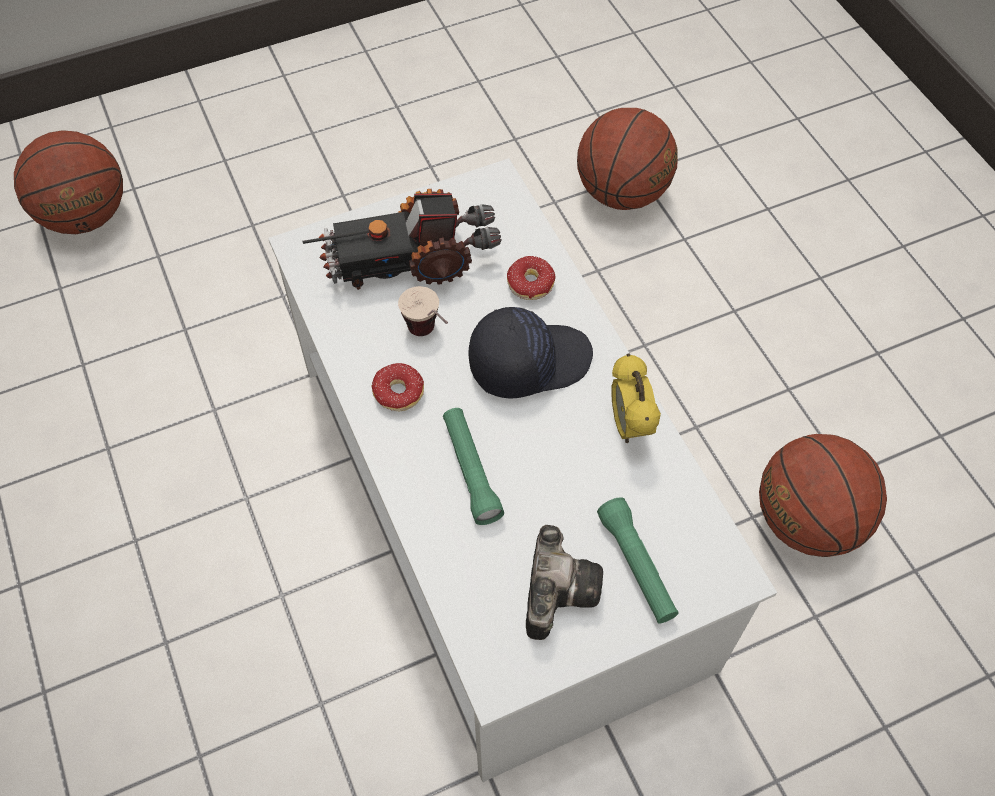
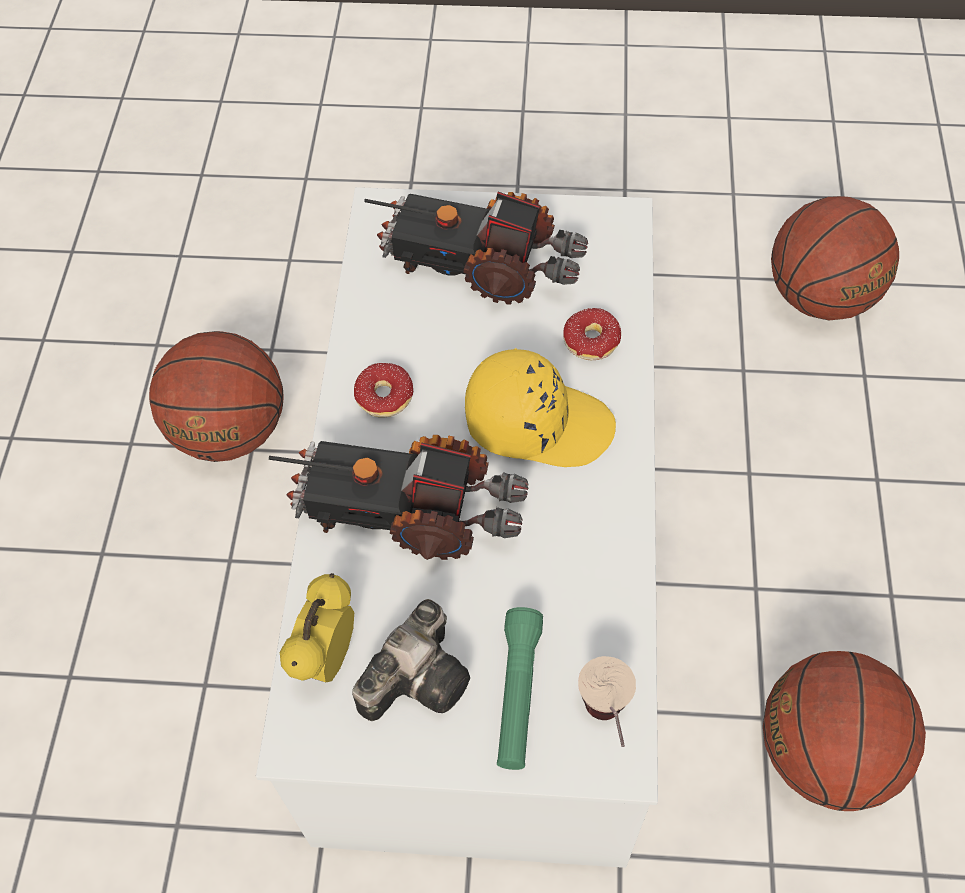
camera: 30 degrees right, 0 degrees up
(85, 217) = (261, 115): basketball -> basketball (229, 431)
(429, 337) = (451, 353): cup -> cup (607, 725)
(471, 471) = (407, 510): green flashlight -> toy truck
(528, 361) = (538, 422): black cap -> yellow cap
(629, 426) = (603, 540): alarm clock -> alarm clock (327, 657)

